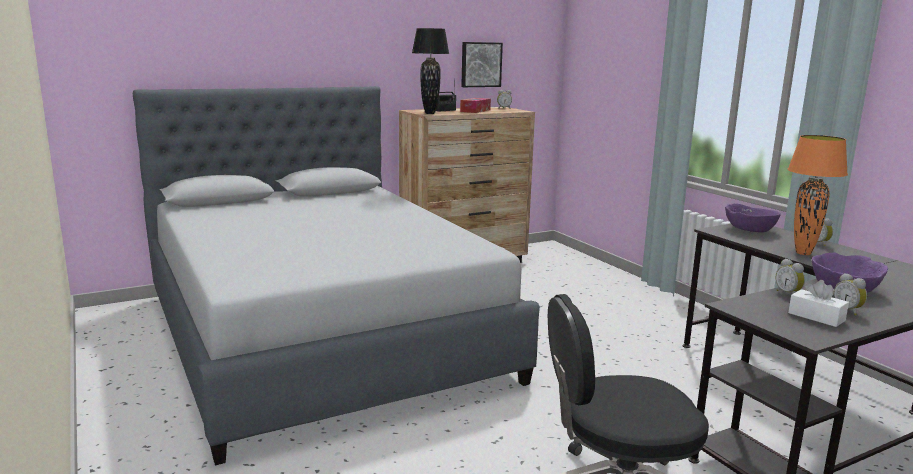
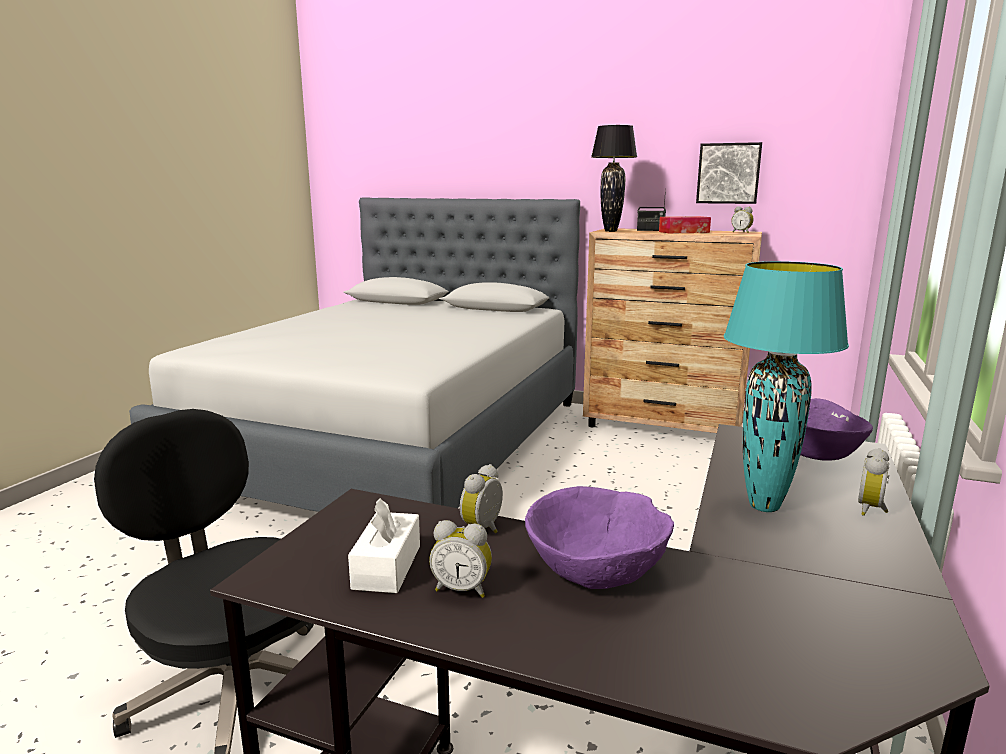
camera: 50 degrees right, 0 degrees up
(802, 253) = (764, 506): orange table lamp -> turquoise table lamp
(848, 310) = (462, 589): alarm clock -> alarm clock turned 105 degrees counterclockwise

